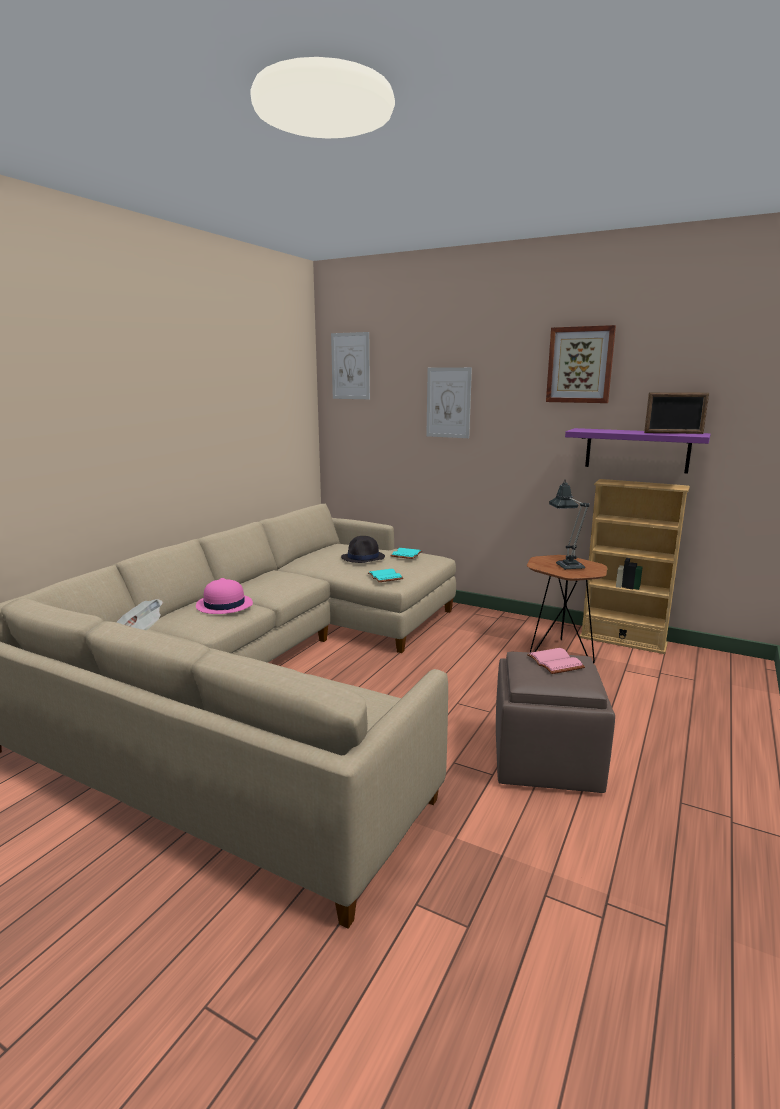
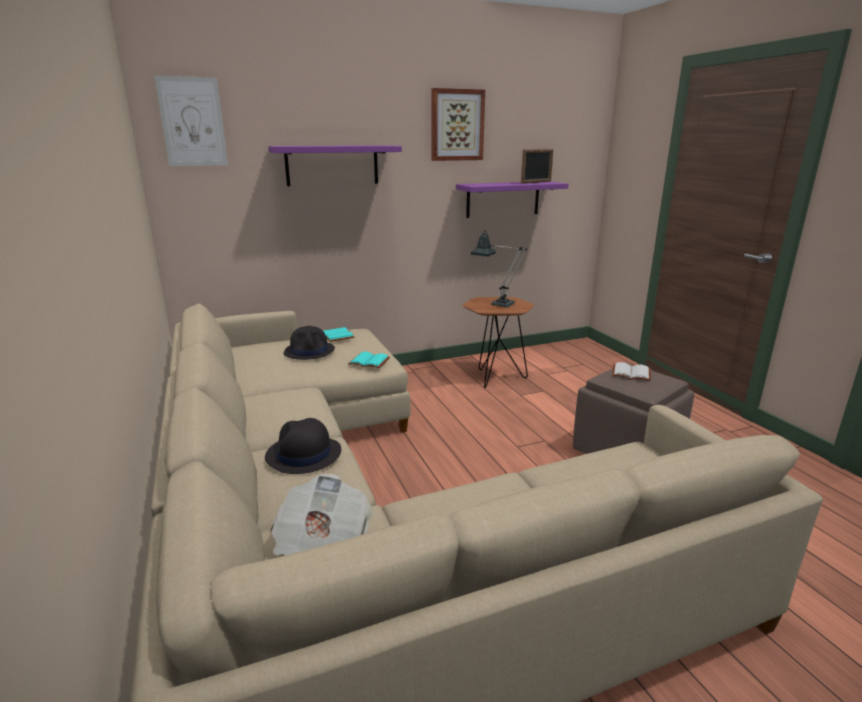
camera: 50 degrees left, 5 degrees up
(224, 605) = (303, 455): pink hat -> black hat
(448, 402) = (332, 165): picture -> purple shelf
(556, 662) = (631, 373): pink book -> white book
(623, 640) = (510, 355): beige bookcase -> none

